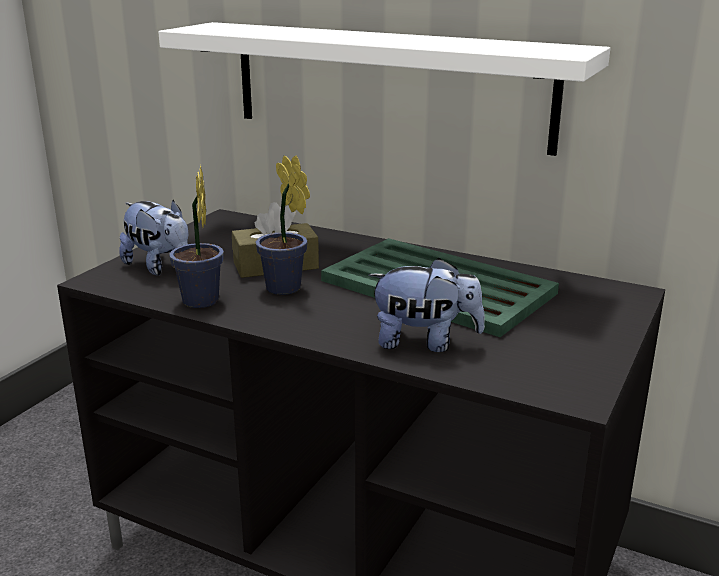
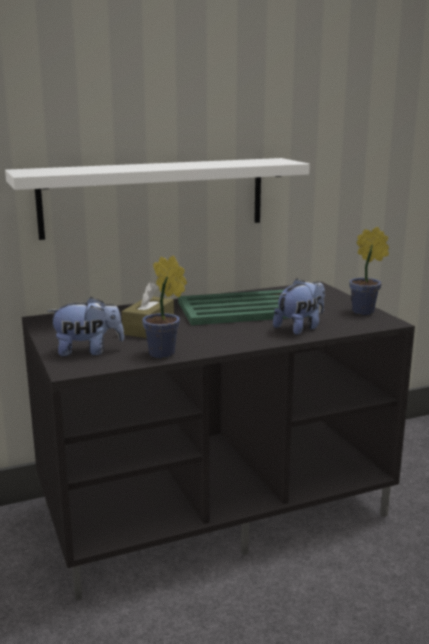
camera: 50 degrees left, 5 degrees down
(286, 290) = (187, 334): potted plant -> potted plant (366, 312)

